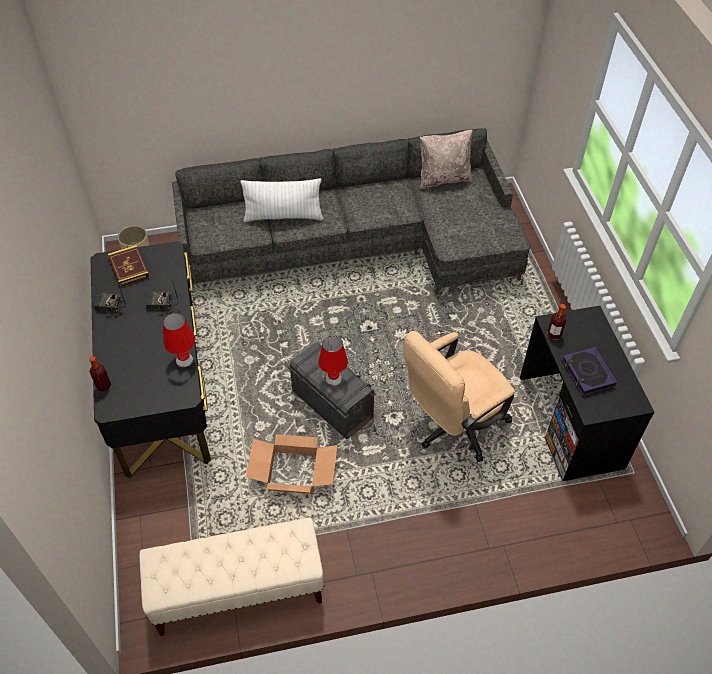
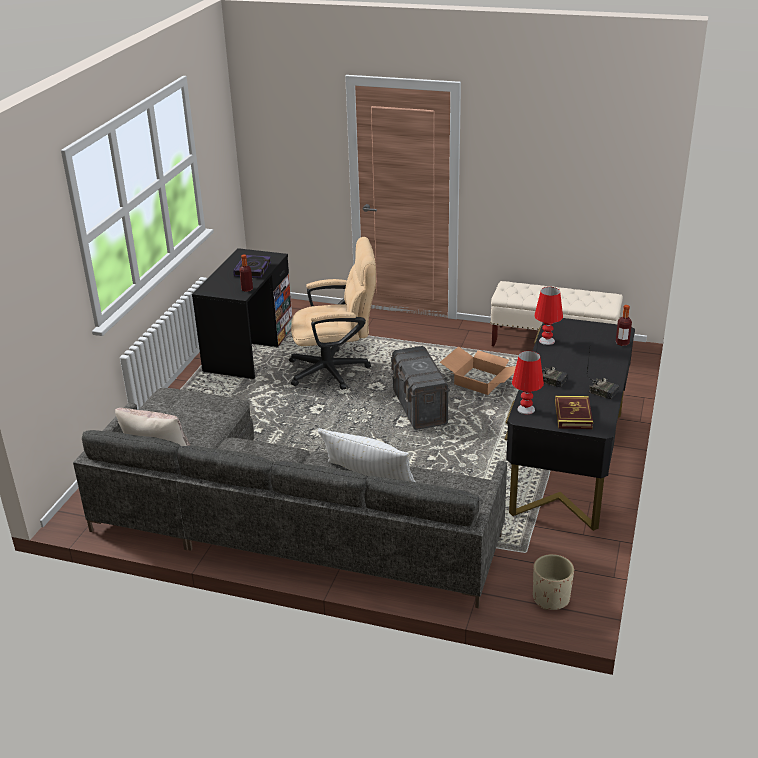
camera: 150 degrees left, 20 degrees down
(334, 379) = (419, 363): red table lamp -> red table lamp (525, 409)

